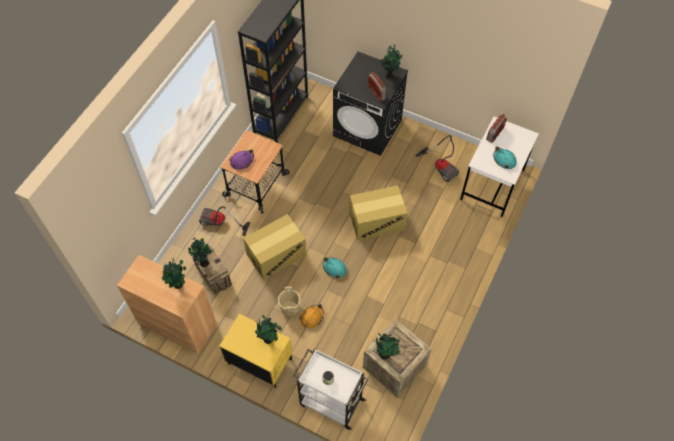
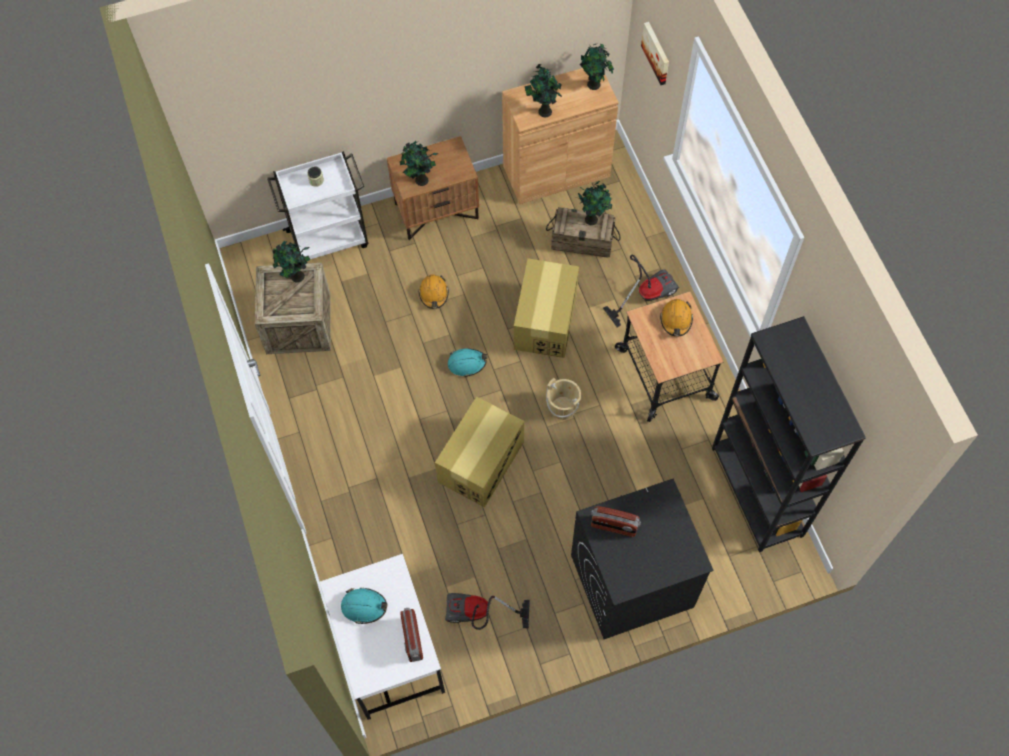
camera: 135 degrees right, 5 degrees up
(111, 212) = (657, 53): none -> picture
(242, 161) = (676, 320): purple hard hat -> orange hard hat
(259, 362) = (436, 210): yellow nightstand -> brown nightstand
(290, 308) = (466, 282): beige bucket -> beige bucket (563, 407)
(389, 76) = (626, 569): potted plant -> potted plant (594, 85)

